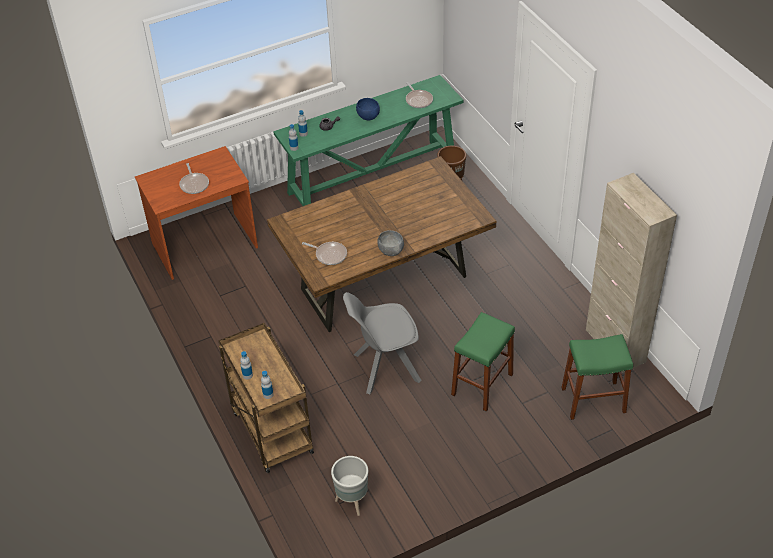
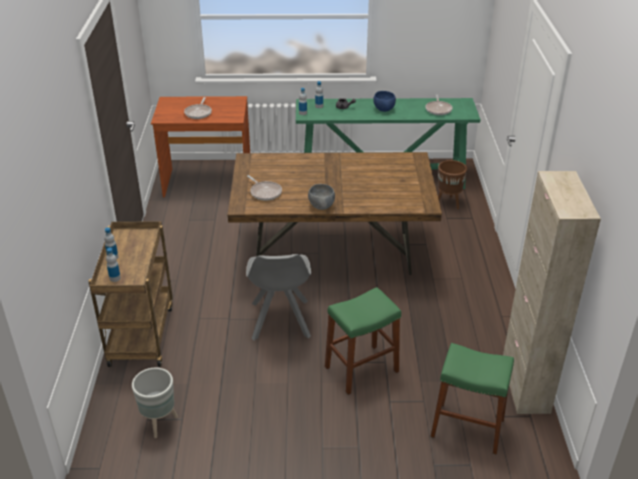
camera: 25 degrees right, 10 degrees down
(384, 368) = (280, 321): grey chair -> grey chair turned 105 degrees counterclockwise

